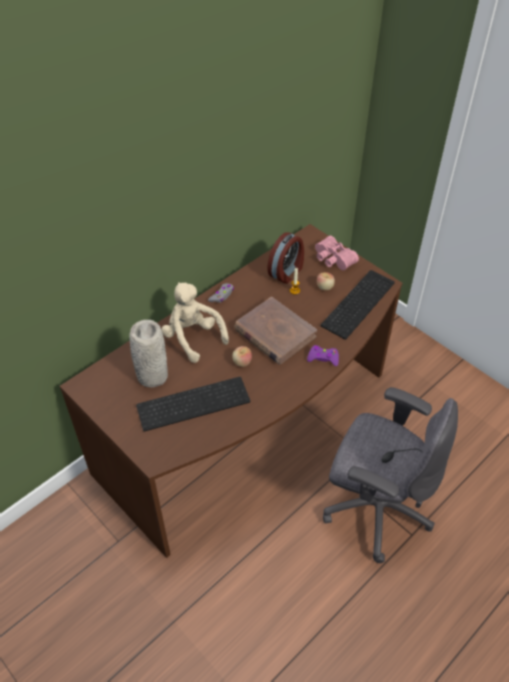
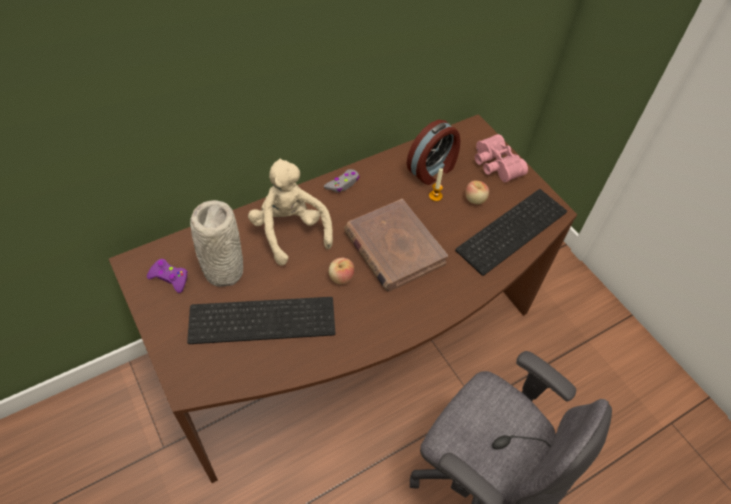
camera: 10 degrees right, 5 degrees up
(323, 358) = (446, 295): purple game controller -> purple game controller (170, 278)

